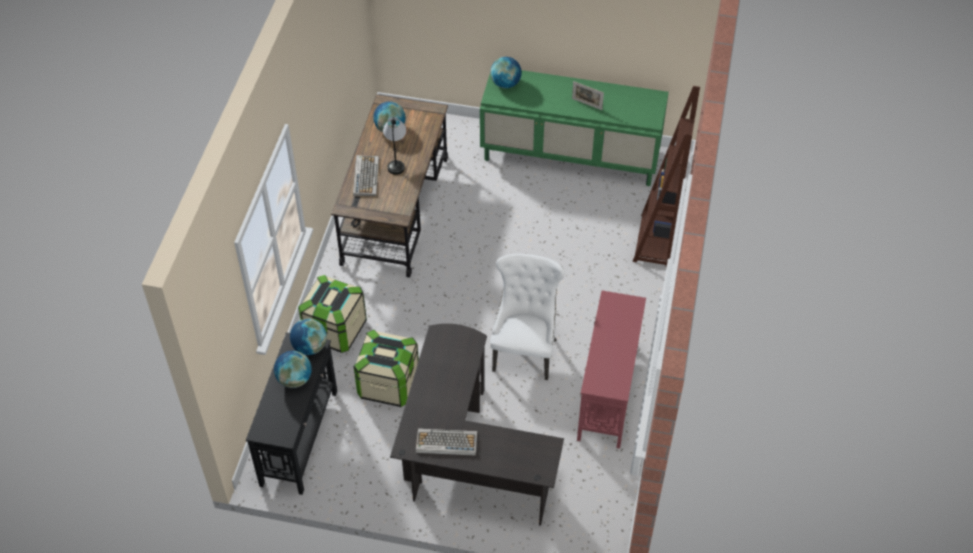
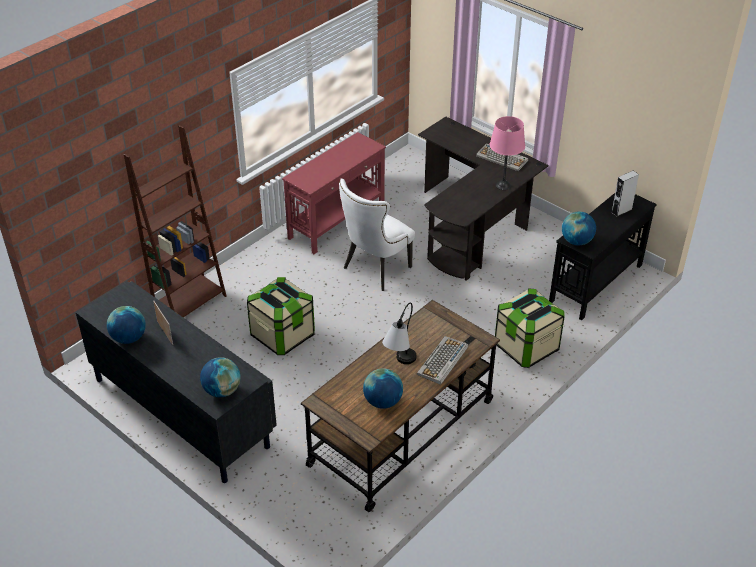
camera: 150 degrees left, 10 degrees down
(279, 411) = (621, 211): none -> grey speaker
(294, 379) = (600, 225): globe -> globe (129, 338)
(388, 384) = (502, 290): storage box -> storage box (283, 335)
(422, 399) = (503, 185): none -> pink table lamp
(570, 156) = (182, 410): green cabinet -> black cabinet

